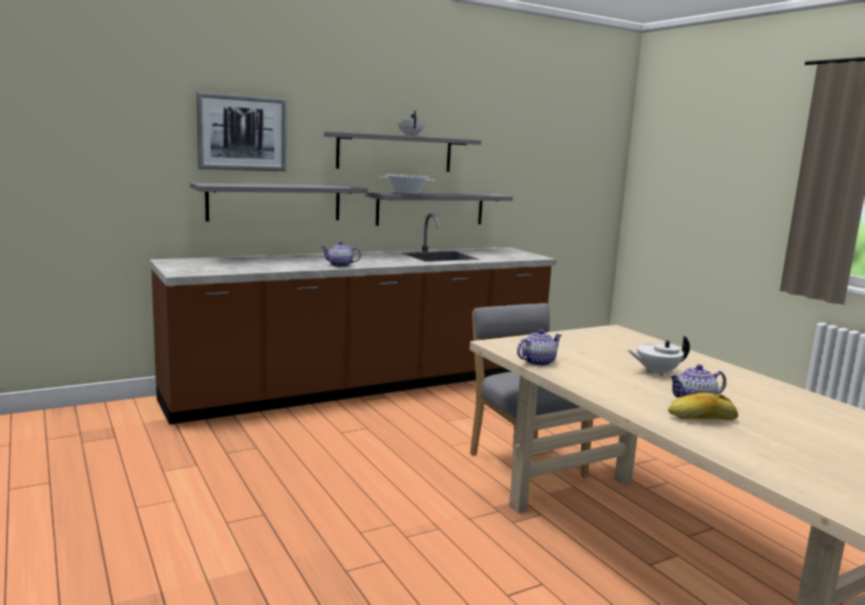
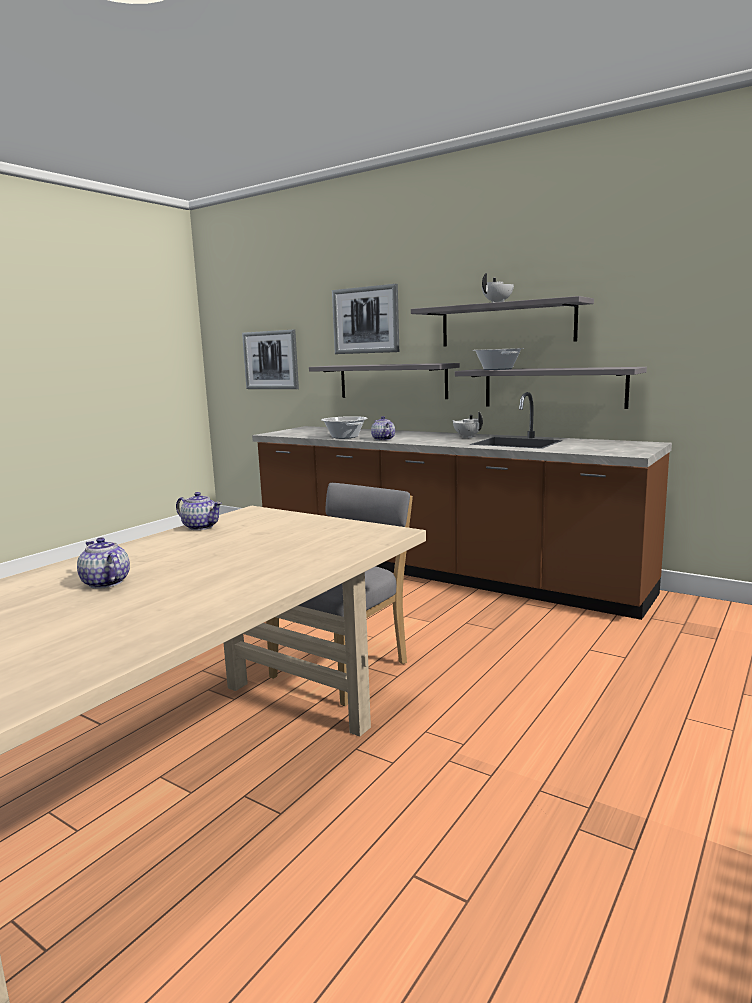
camera: 65 degrees right, 0 degrees up
(76, 171) = (271, 360): none -> picture
(290, 267) = (345, 437): none -> cooking pot
(656, 372) = (211, 561): white teapot -> white teapot (467, 437)
(701, 419) = (46, 589): bread -> none

